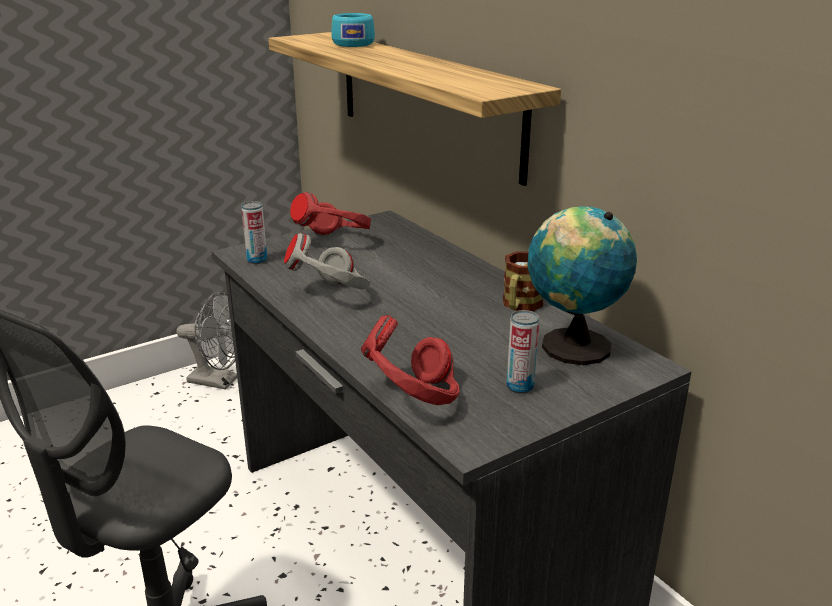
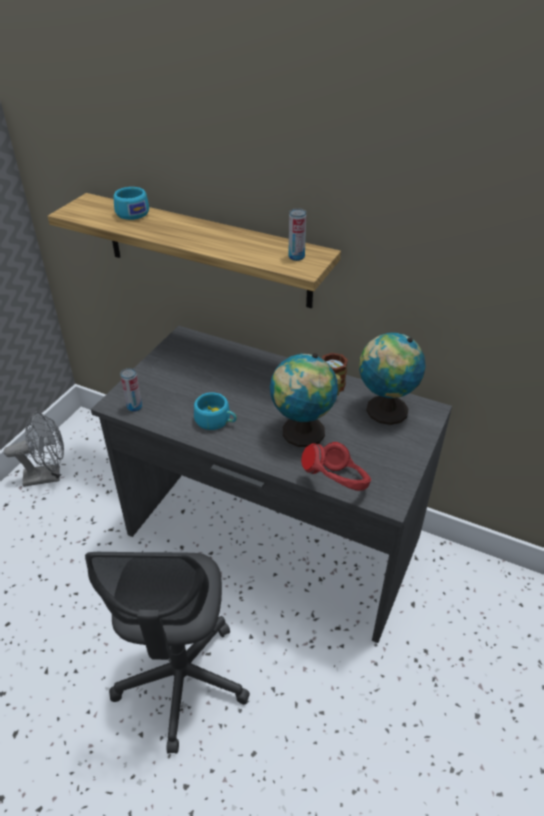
camera: 30 degrees left, 15 degrees up
(332, 295) = (216, 421): grey headphones -> turquoise cup
(334, 242) = (171, 370): red headphones -> none
(424, 335) = (301, 434): none -> globe
(520, 386) = (382, 451): can -> can (296, 257)

